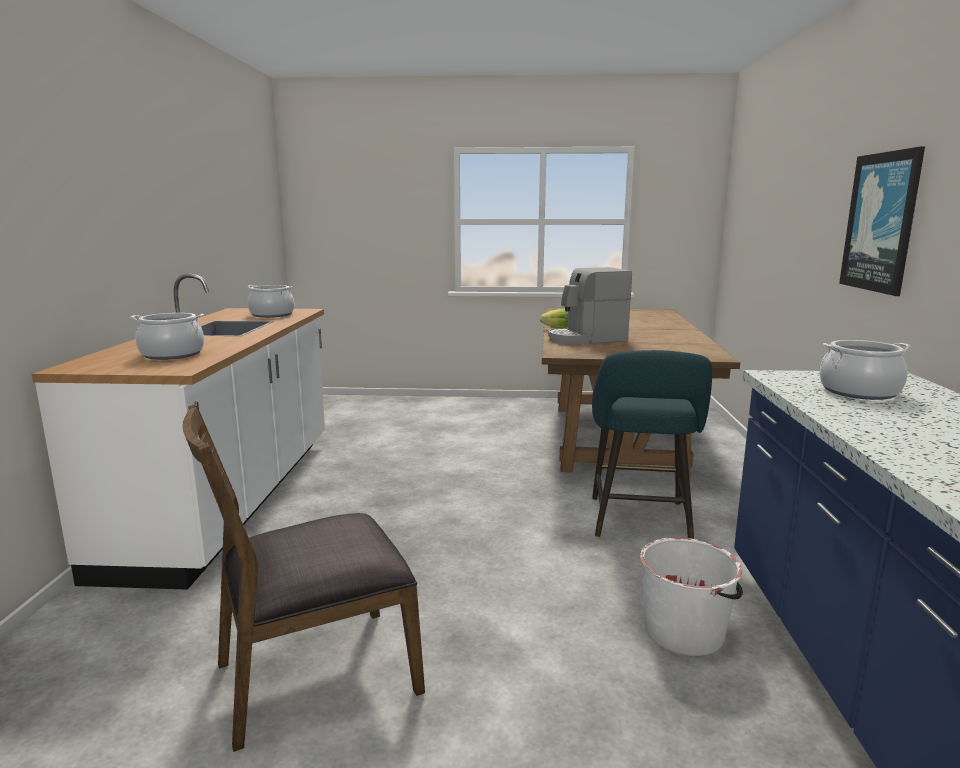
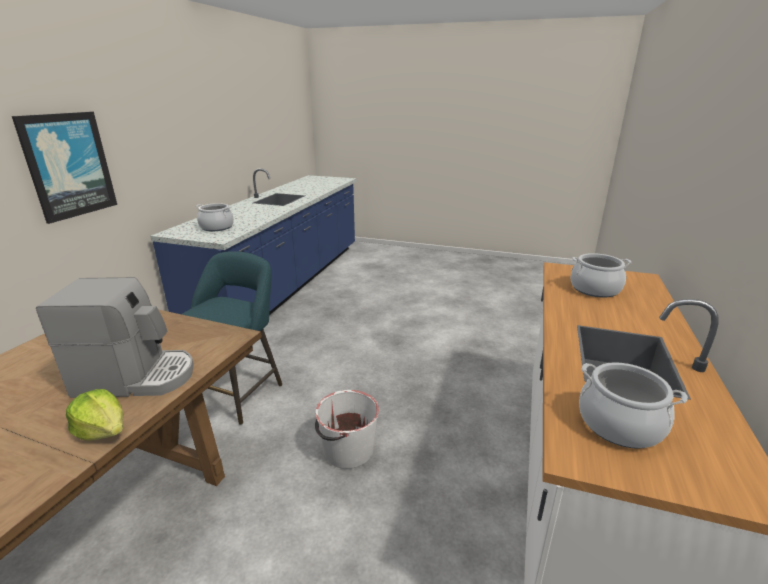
camera: 165 degrees left, 10 degrees up
(315, 675) = (457, 338): brown chair -> none
(685, 631) = (298, 331): white bucket -> white bucket (347, 450)

